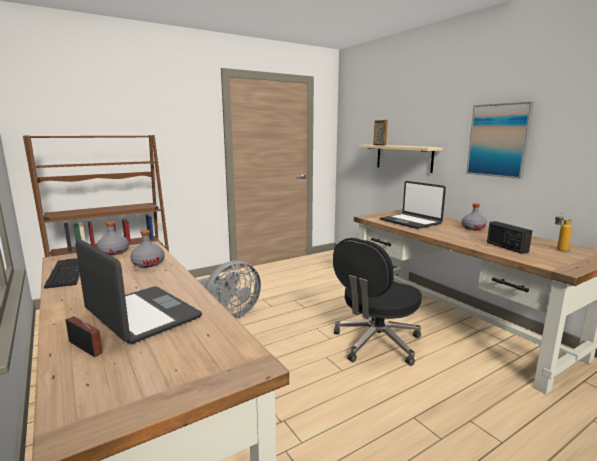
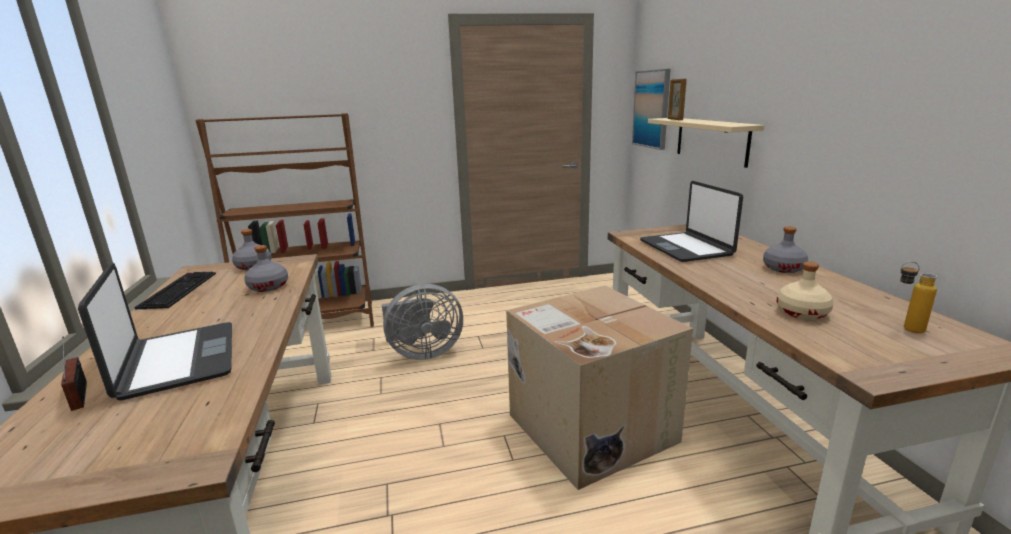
camera: 20 degrees right, 5 degrees up
(376, 343) = (588, 427): black office chair -> cardboard box
(498, 140) = (848, 115): picture -> picture (651, 109)
(506, 247) = (802, 312): radio -> beige bottle

